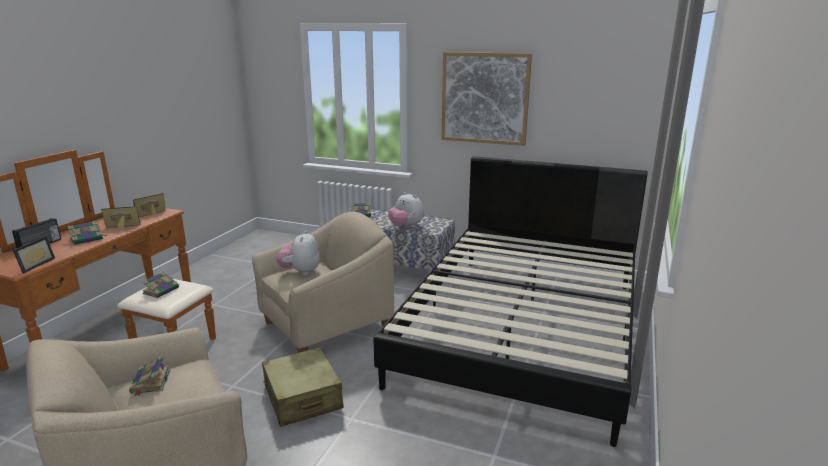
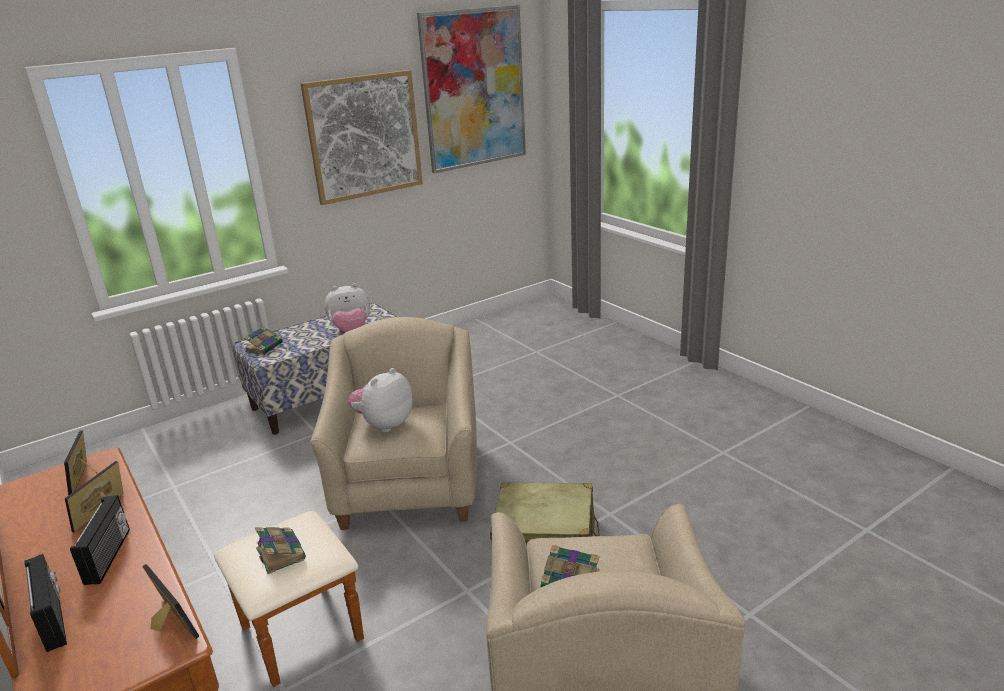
camera: 55 degrees left, 5 degrees up
(87, 239) = (109, 556): book -> radio
(300, 272) = (384, 424): plush toy -> plush toy turned 90 degrees clockwise
(524, 329) = (554, 371): black bed -> none
(594, 78) = (474, 89): none -> picture

